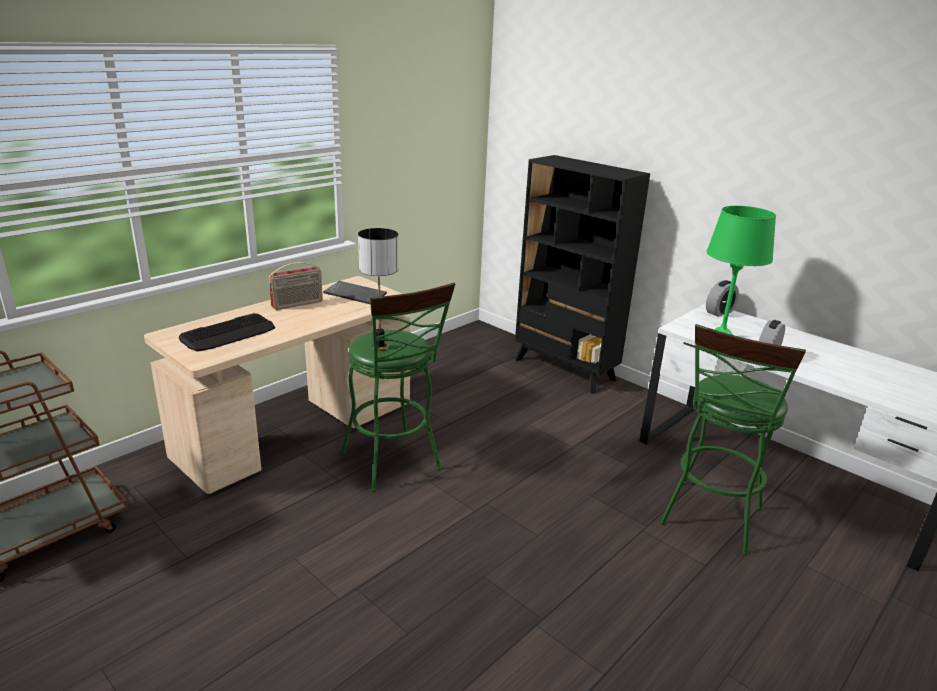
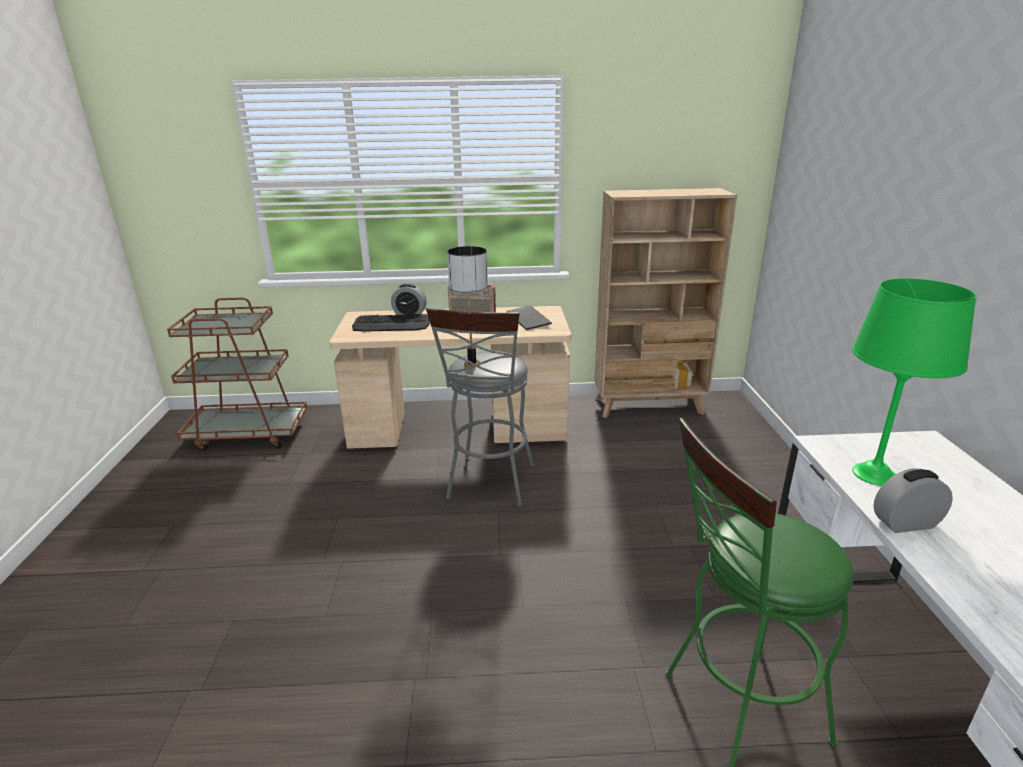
camera: 45 degrees right, 0 degrees up
(395, 465) = (490, 486): green stool -> grey stool
(432, 352) = (649, 406): none -> beige bookcase
(564, 370) = (773, 469): black bookcase -> none
(719, 312) = (932, 447): alarm clock -> alarm clock (409, 314)

